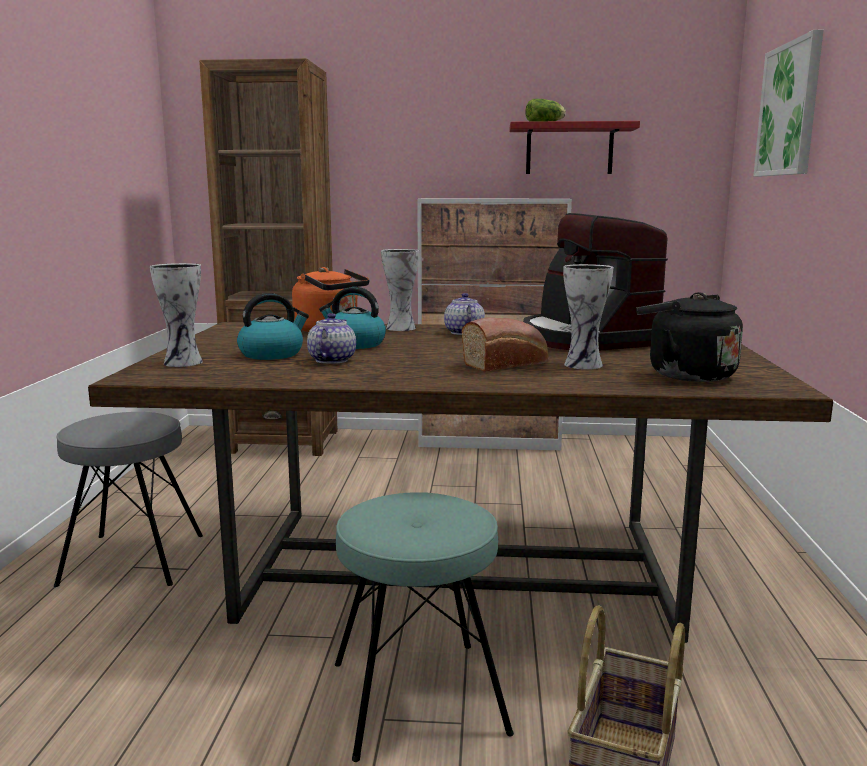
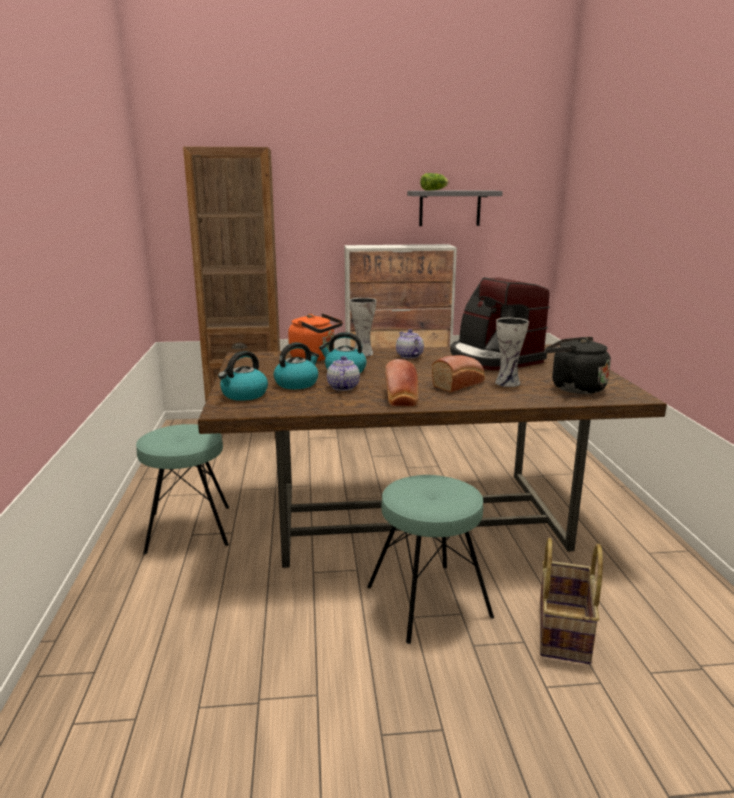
camera: 10 degrees left, 5 degrees up
(133, 559) = (189, 529): grey stool -> turquoise stool
(185, 362) = (244, 395): vase -> kettle
(403, 374) = (401, 398): none -> bread
(569, 149) = (449, 208): red shelf -> grey shelf
(789, 110) = (609, 193): picture -> none

